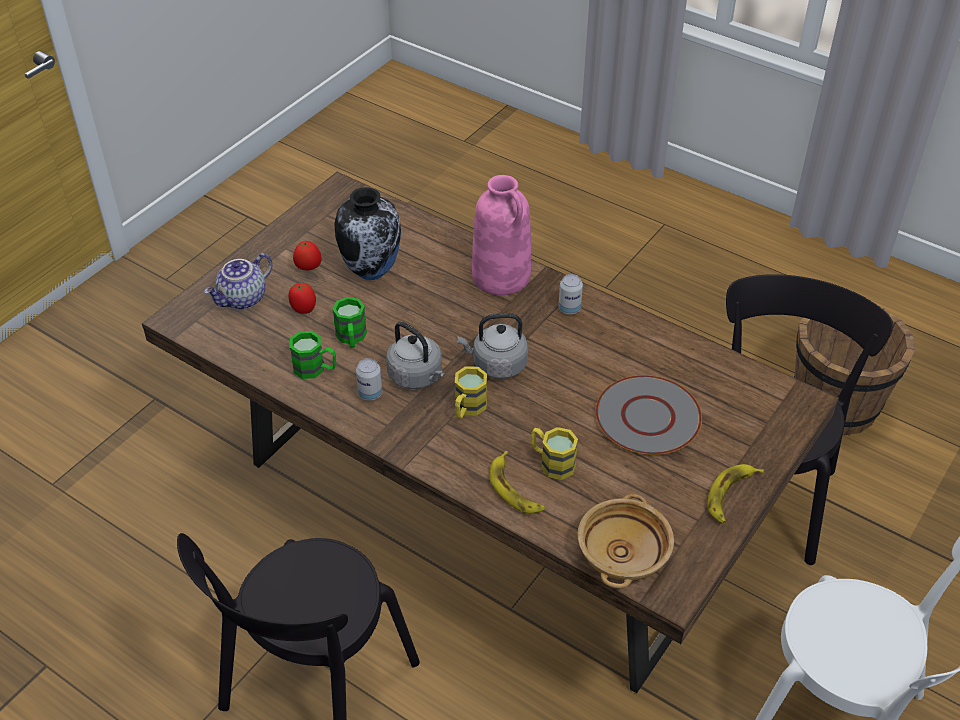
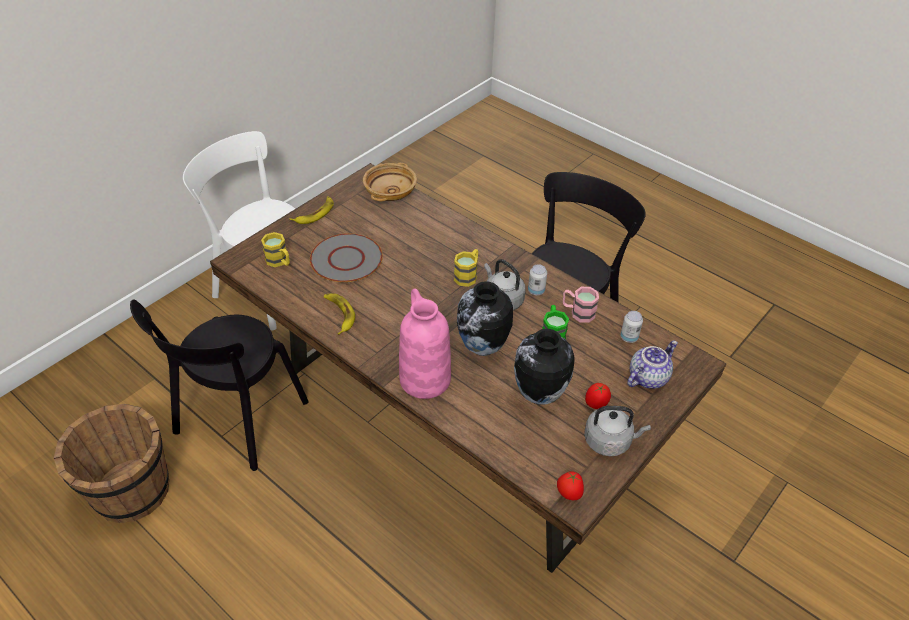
camera: 175 degrees left, 0 degrees up
(303, 309) = (594, 363): tomato -> tomato (568, 494)
(315, 369) = (578, 312): green mug -> pink mug
(438, 314) = (482, 348): none -> vase
(496, 365) = (442, 303): grey kettle -> grey kettle (609, 441)
(515, 489) = (444, 227): banana -> banana (339, 314)
(551, 462) = (418, 239): yellow mug -> yellow mug (279, 261)
(569, 309) = (375, 343): can -> can (629, 337)

